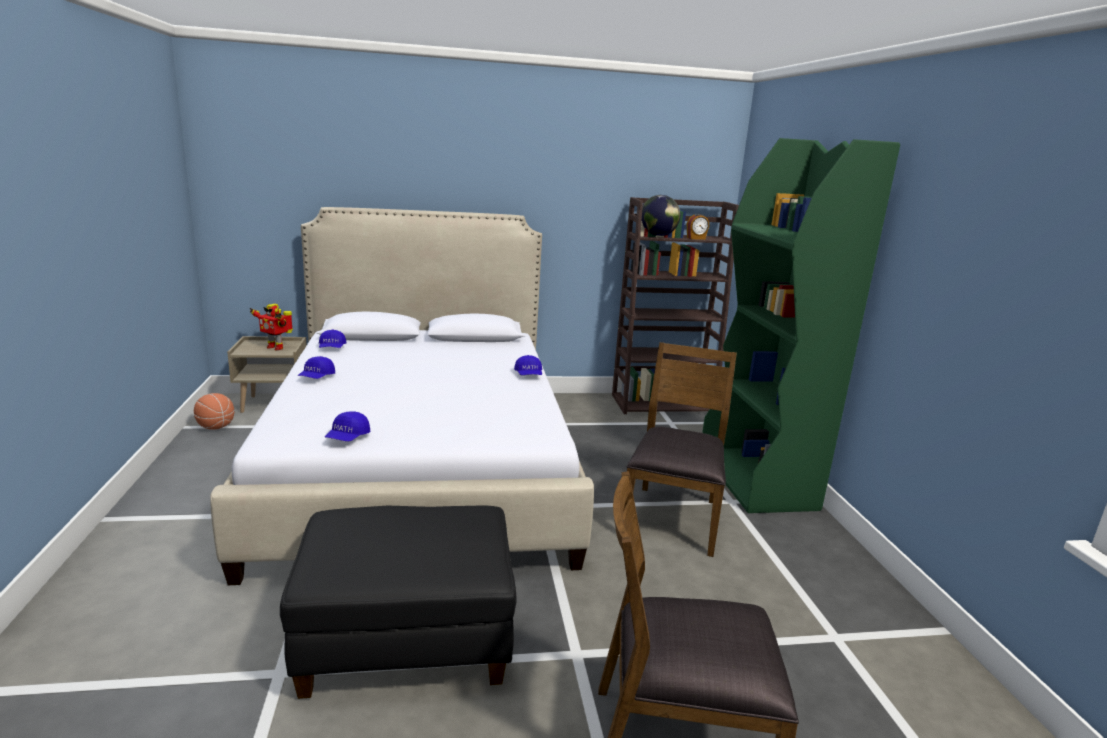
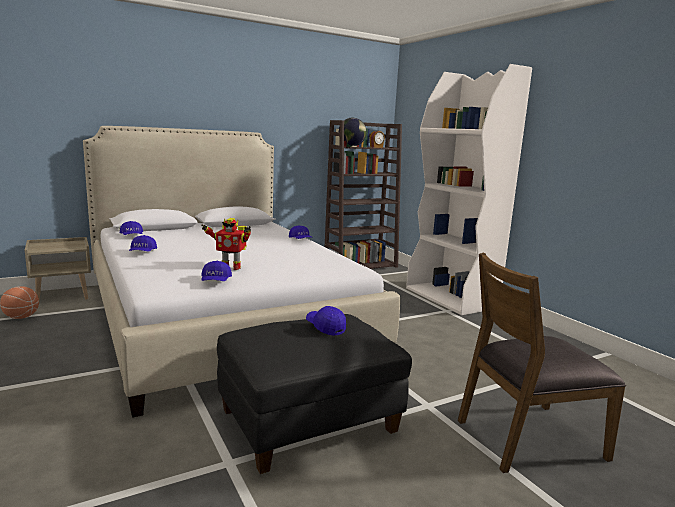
camera: 20 degrees left, 5 degrees down
(275, 347) = (65, 245): toy robot -> toy robot (230, 267)
(431, 528) = (325, 327): none -> blue cap
(672, 518) = (420, 324): brown chair -> none
(757, 480) = (451, 298): green bookcase -> white bookcase

